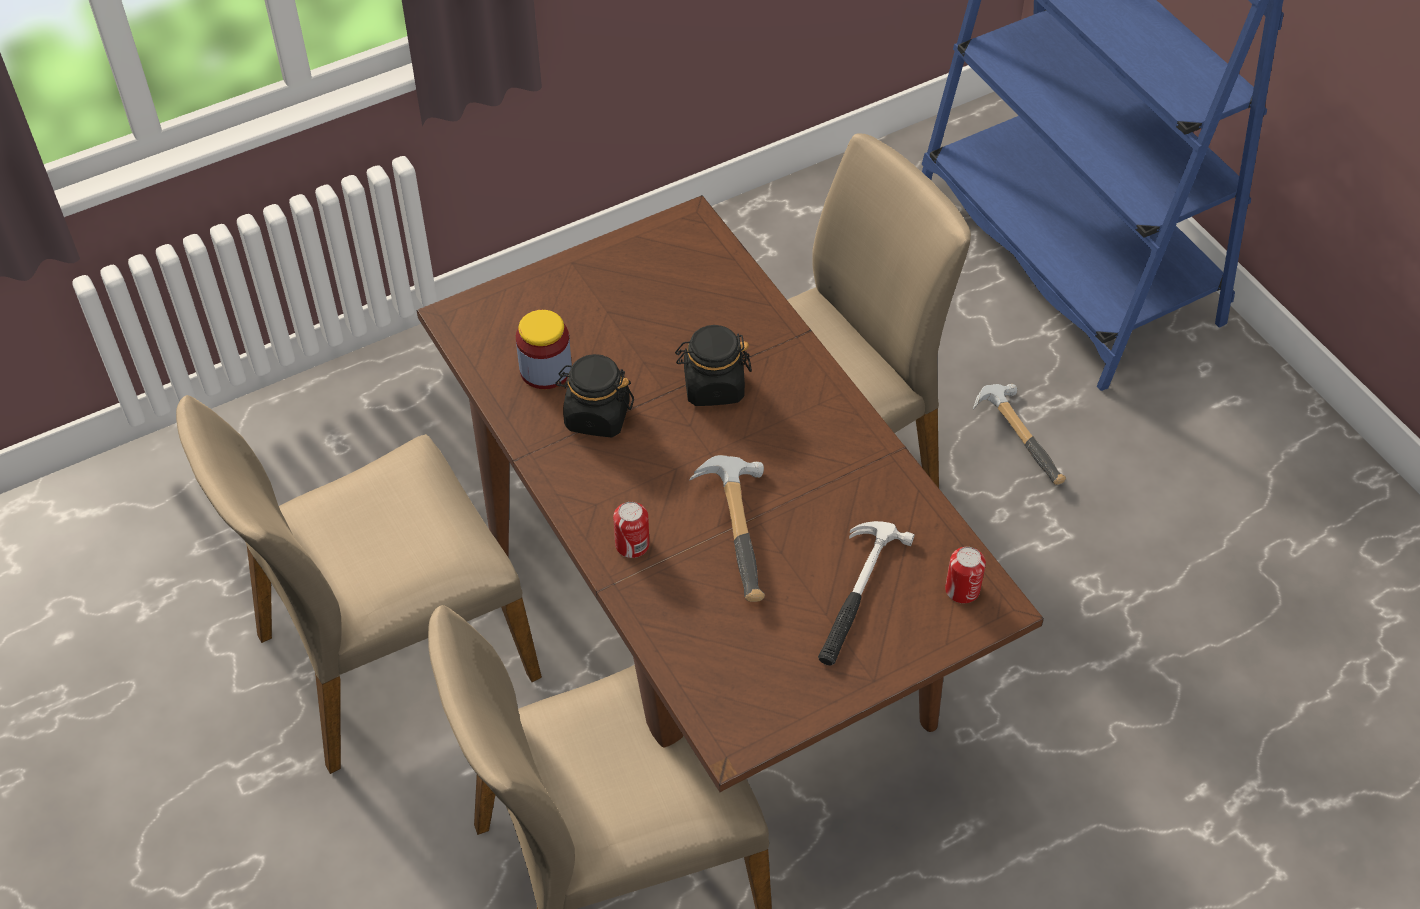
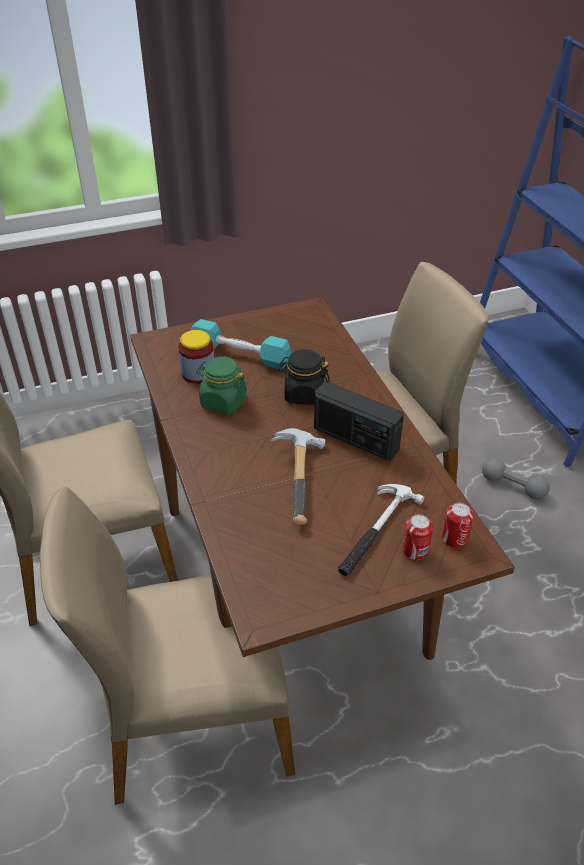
camera: 10 degrees right, 10 degrees down
(596, 416) = (223, 401): black jar -> green jar
(601, 326) = (240, 355): none -> turquoise dumbbell
(632, 545) = (224, 479): can -> can (415, 550)
(803, 453) = (355, 439): none -> radio
(1022, 436) = (513, 486): hammer -> grey dumbbell

